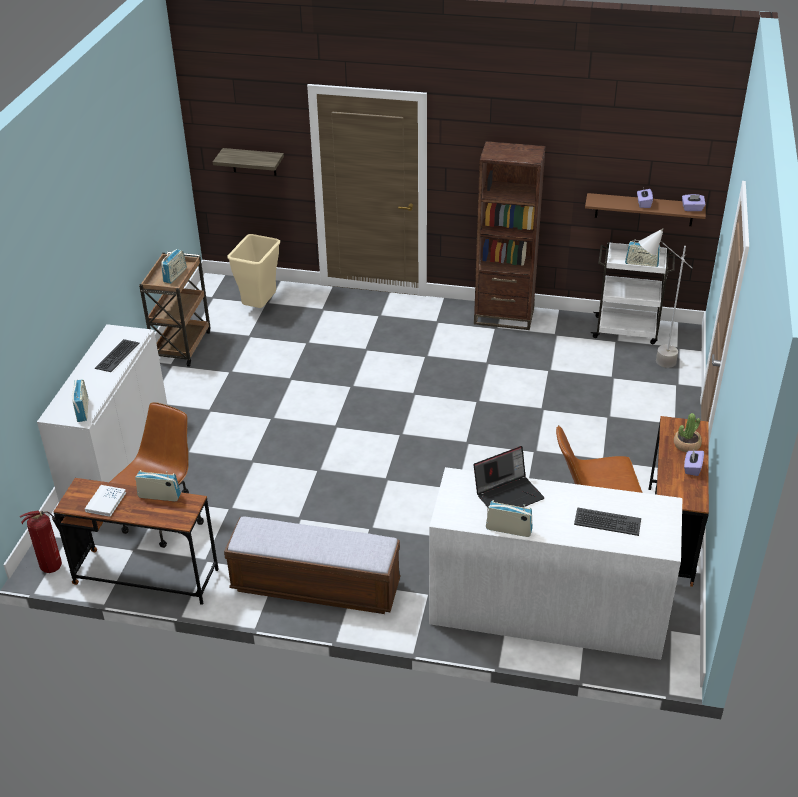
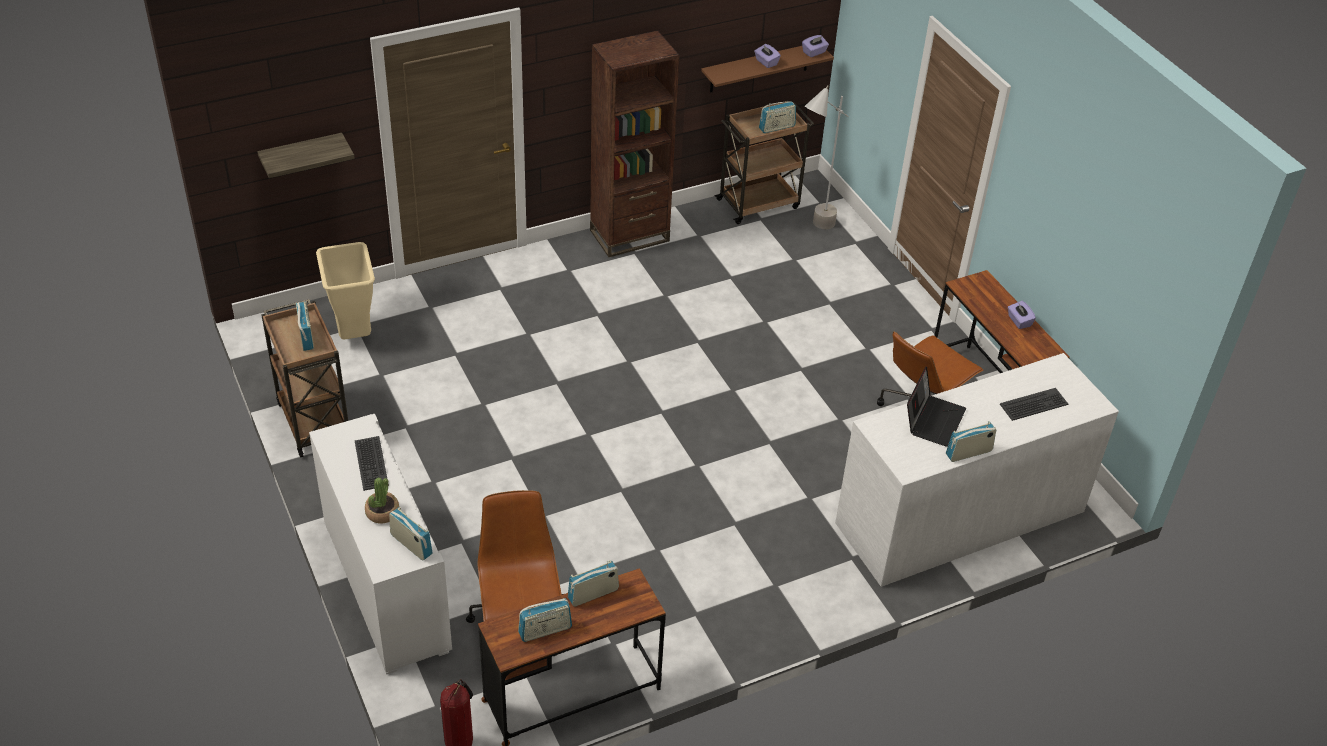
camera: 40 degrees left, 5 degrees up
(106, 502) = (545, 630): white book -> radio
(315, 586) = (746, 609): bench -> none
(627, 330) = (759, 203): white cart -> brown cart
(686, 445) = (993, 301): potted plant -> potted plant (382, 512)

